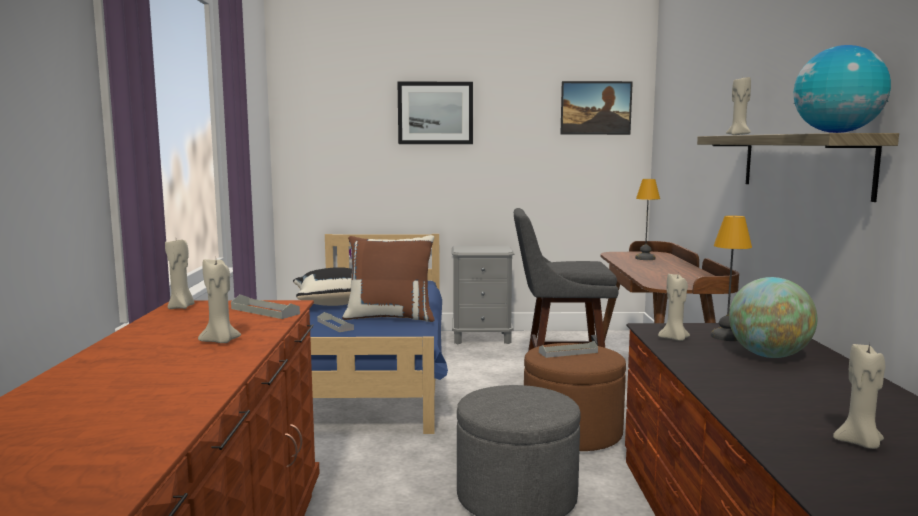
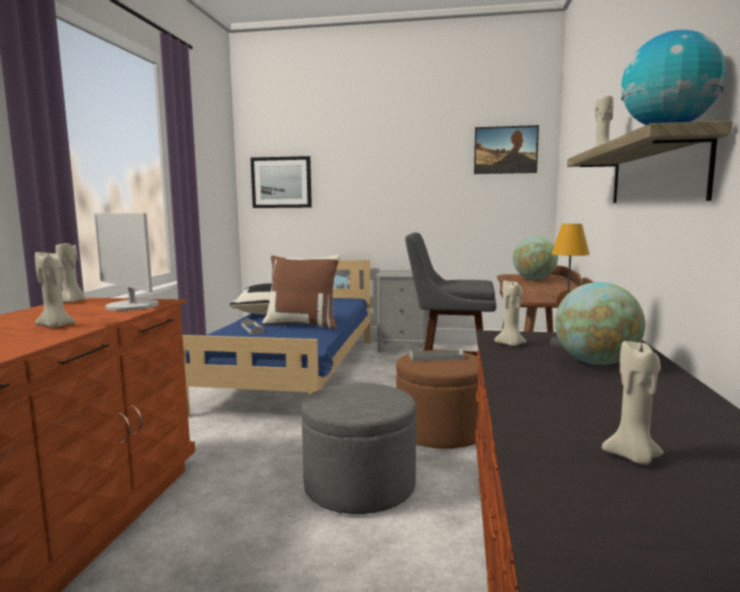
camera: 10 degrees right, 0 degrees up
(265, 311) = (131, 306): grey tray -> monitor
(435, 113) = (367, 158): picture -> picture (281, 182)
(644, 258) = (534, 279): table lamp -> globe

